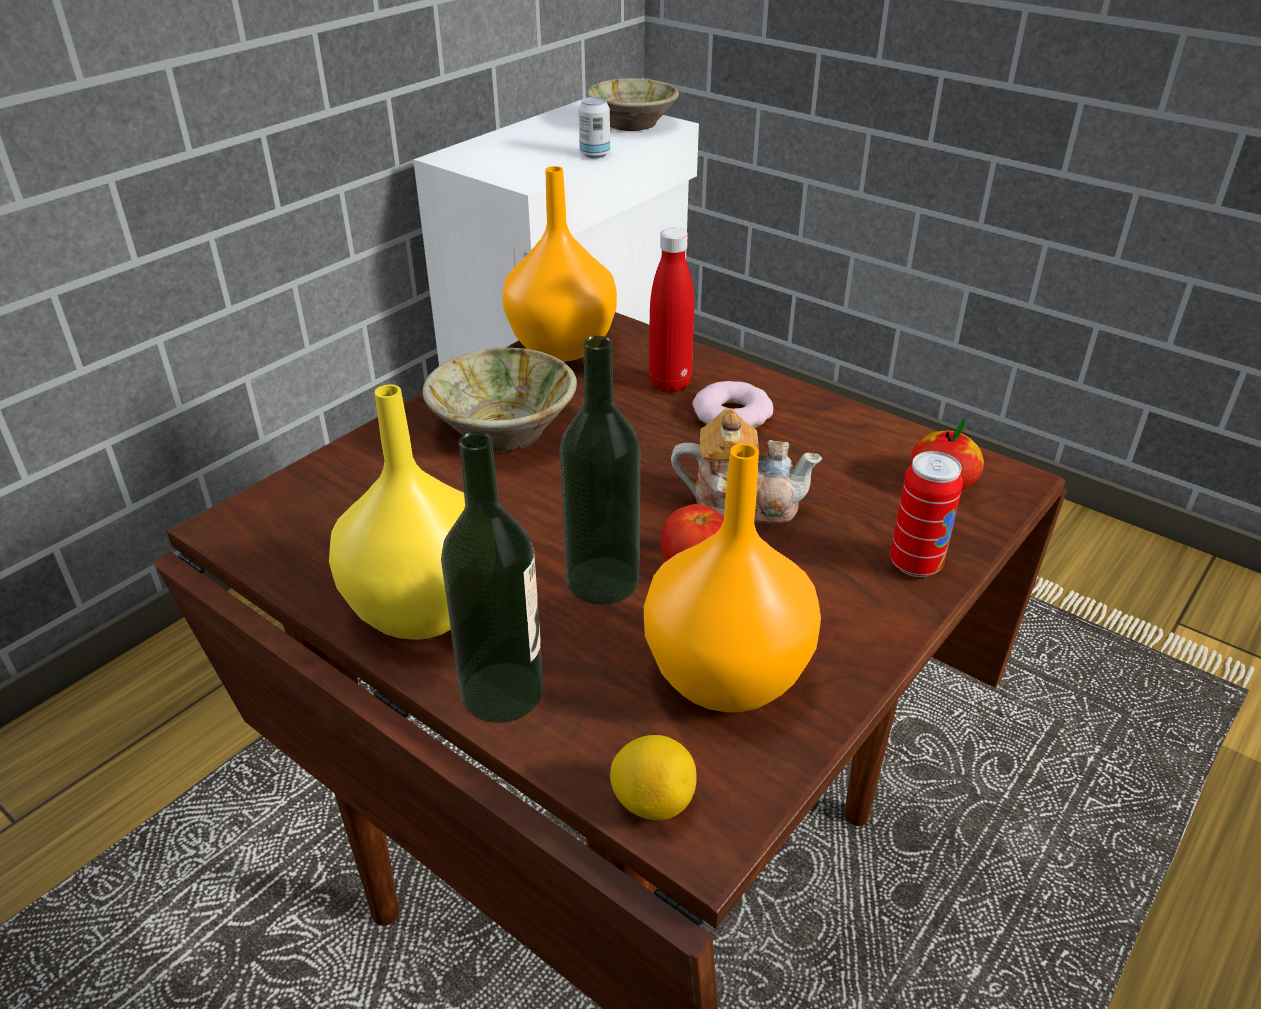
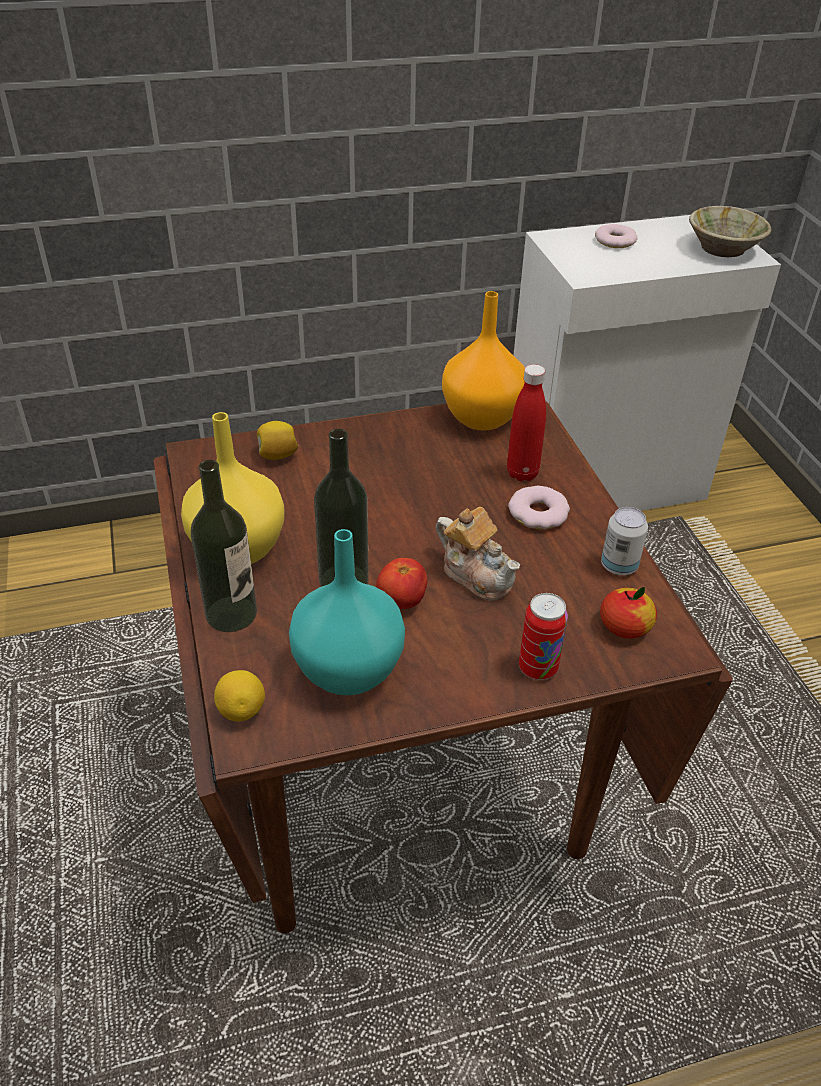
camera: 35 degrees right, 5 degrees up
(354, 480) = (277, 455): none -> lemon
(504, 428) = (388, 459): beige bowl -> none
(519, 143) = (615, 241): none -> donut
(595, 154) = (661, 269): can -> can (619, 566)
(727, 675) = (350, 669): orange vase -> turquoise vase

